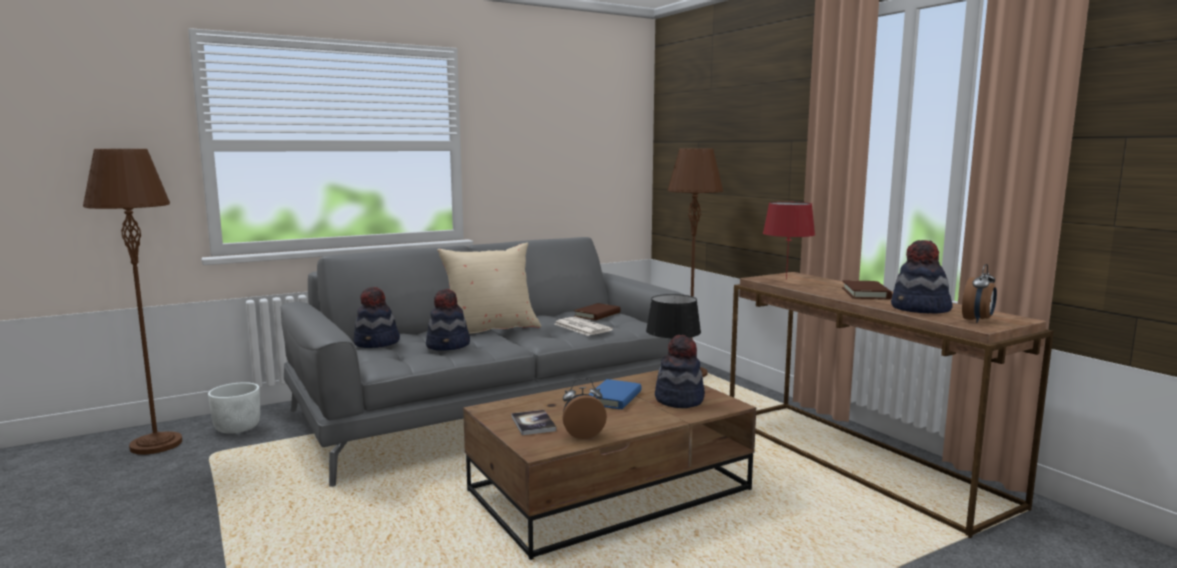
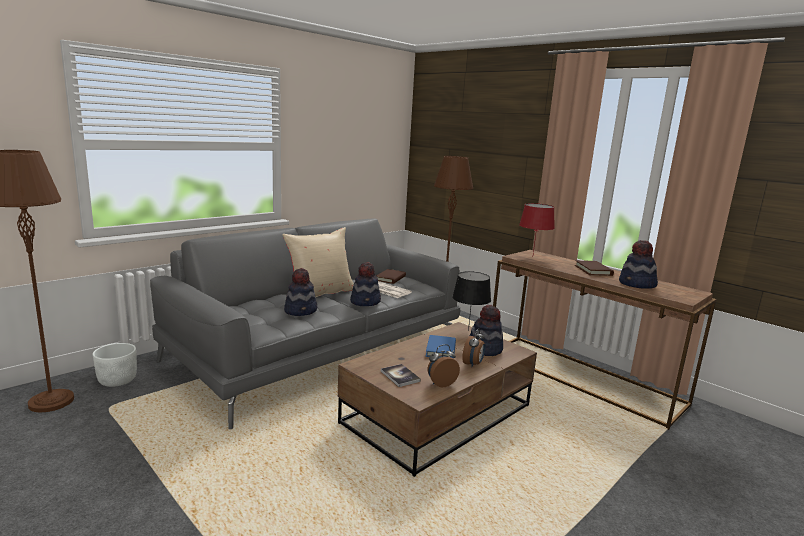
camera: 15 degrees left, 5 degrees up
(377, 343) = (243, 310): hat -> hat (366, 302)
(978, 320) = (677, 294): alarm clock -> alarm clock (473, 364)

